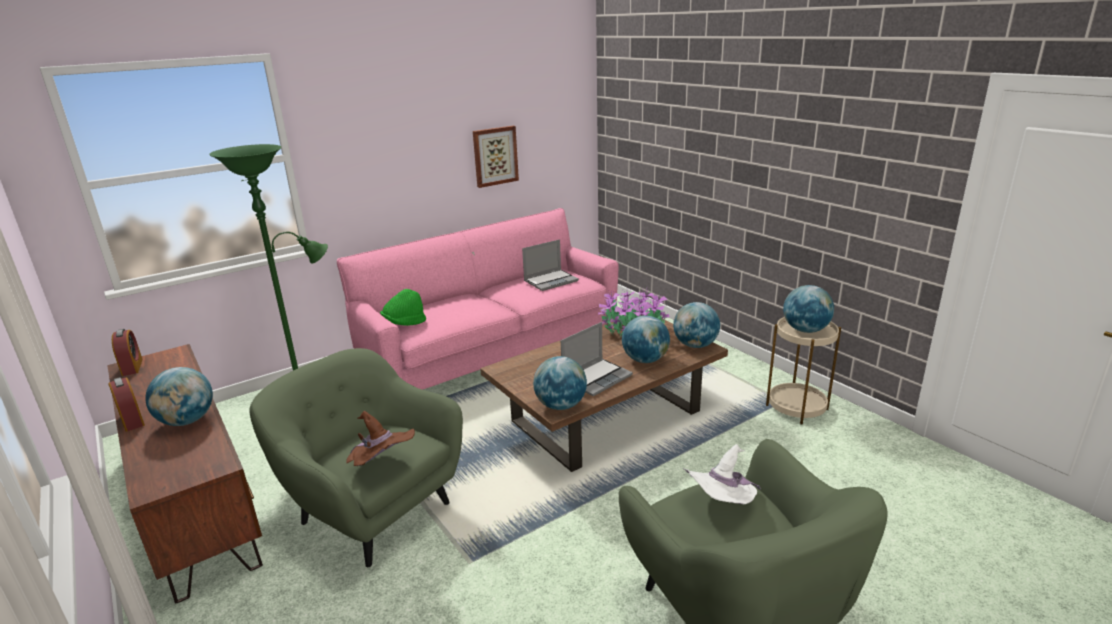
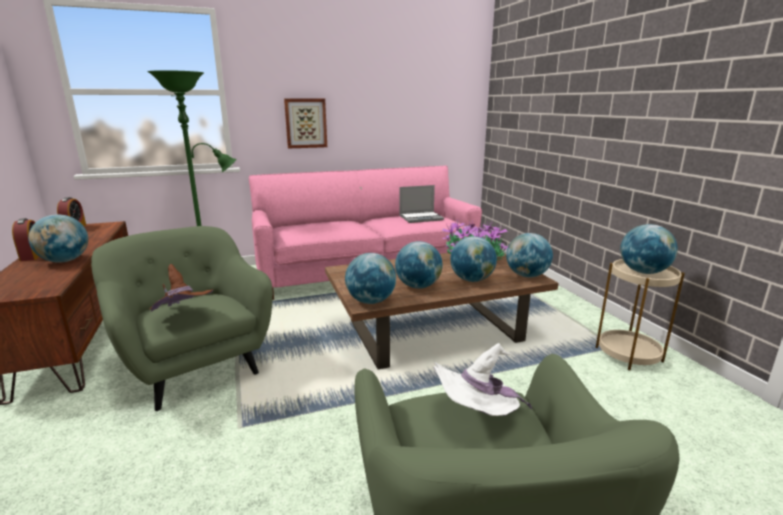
camera: 15 degrees right, 5 degrees down
(404, 323) = (286, 230): green hat -> none
(495, 156) = (394, 116): picture -> picture (306, 123)
(596, 378) = (418, 286): laptop -> globe

